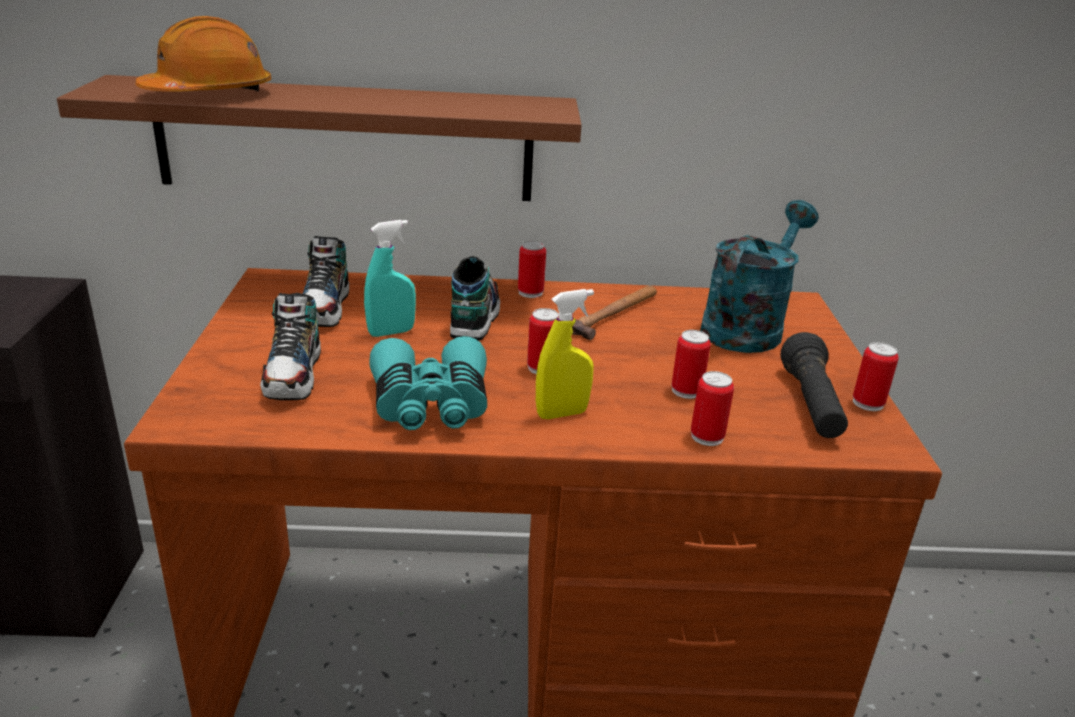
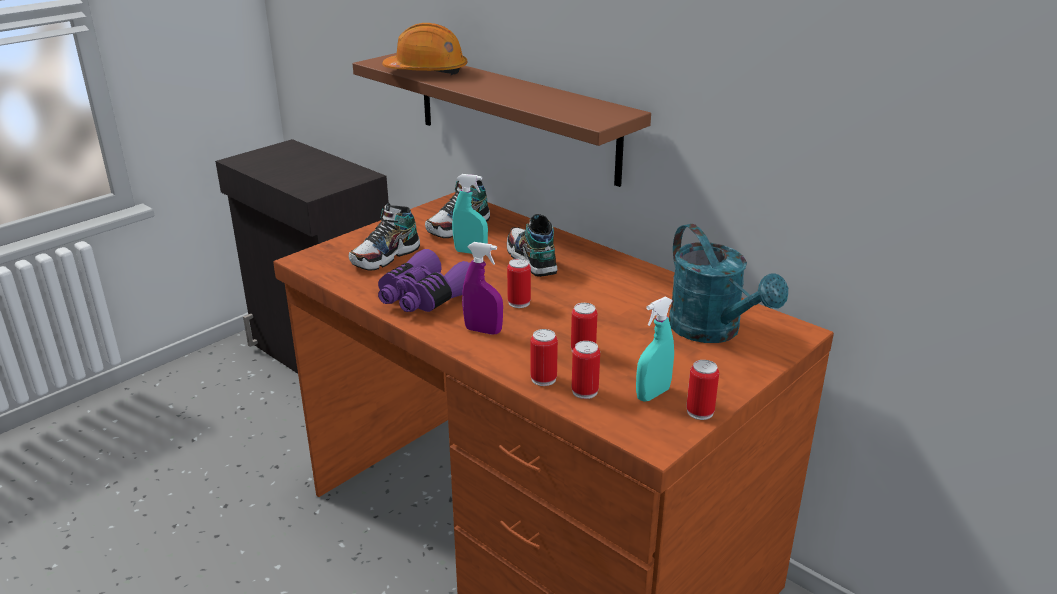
camera: 45 degrees right, 0 degrees up
(430, 405) = (424, 298): turquoise binoculars -> purple binoculars
(474, 318) = (531, 260): shoe -> shoe turned 75 degrees counterclockwise
(530, 292) = (596, 257): can -> can (584, 391)
(562, 414) = (483, 331): yellow spray bottle -> purple spray bottle
(614, 314) = (627, 289): hammer -> none
(747, 326) = (713, 331): turquoise watering can -> turquoise watering can turned 75 degrees clockwise
(811, 405) = (653, 394): black flashlight -> turquoise spray bottle

